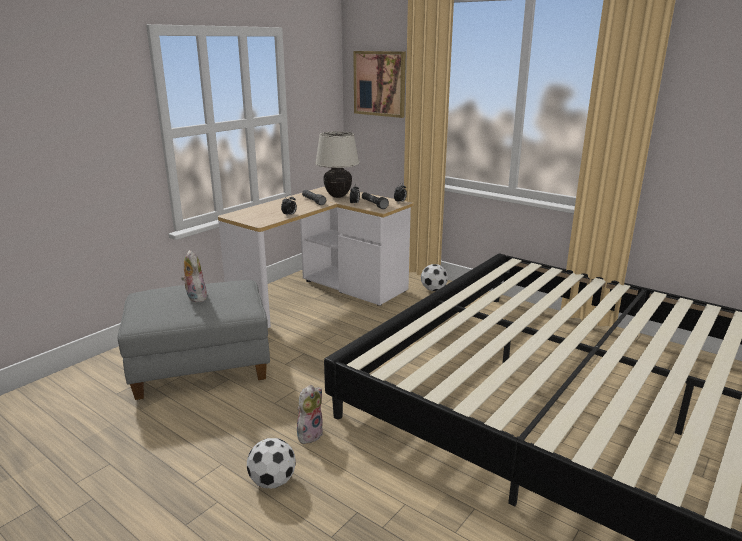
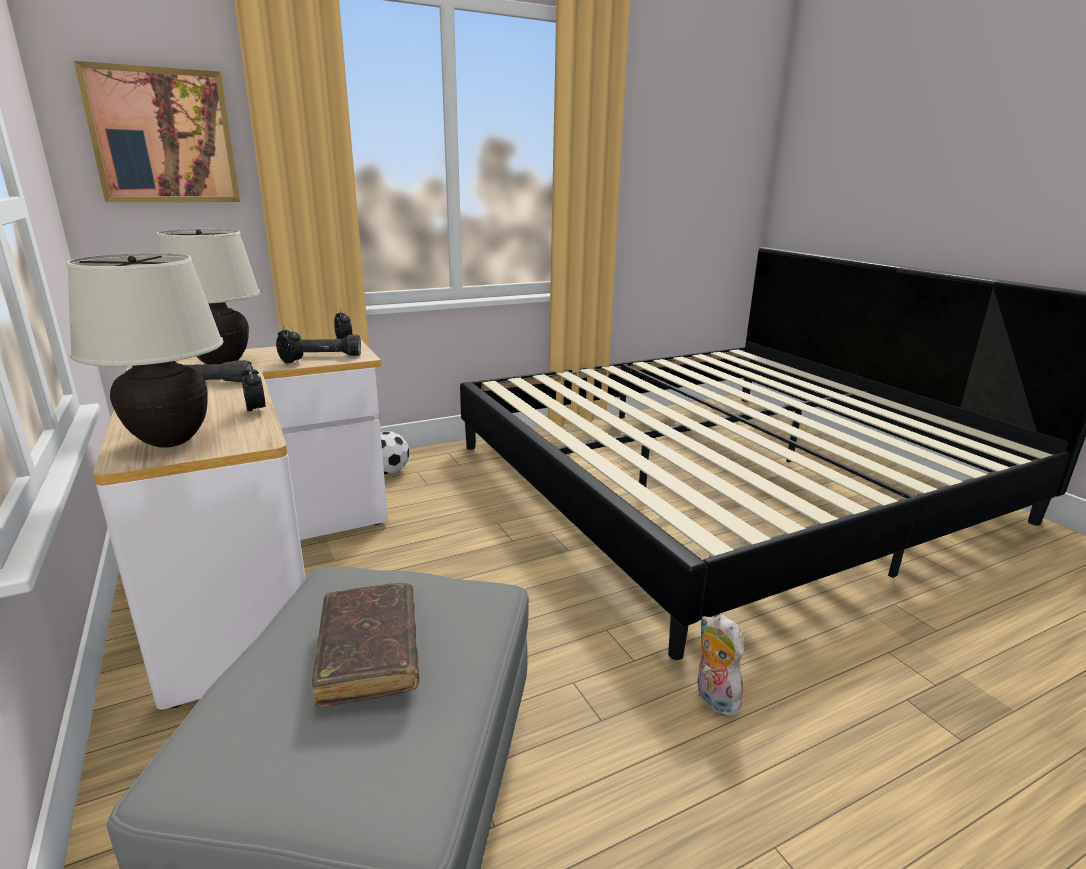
camera: 65 degrees left, 0 degrees up
(195, 297) = (369, 653): plush toy -> brown book
(249, 215) = (171, 441): none -> beige table lamp
(272, 481) = (835, 779): football -> none

